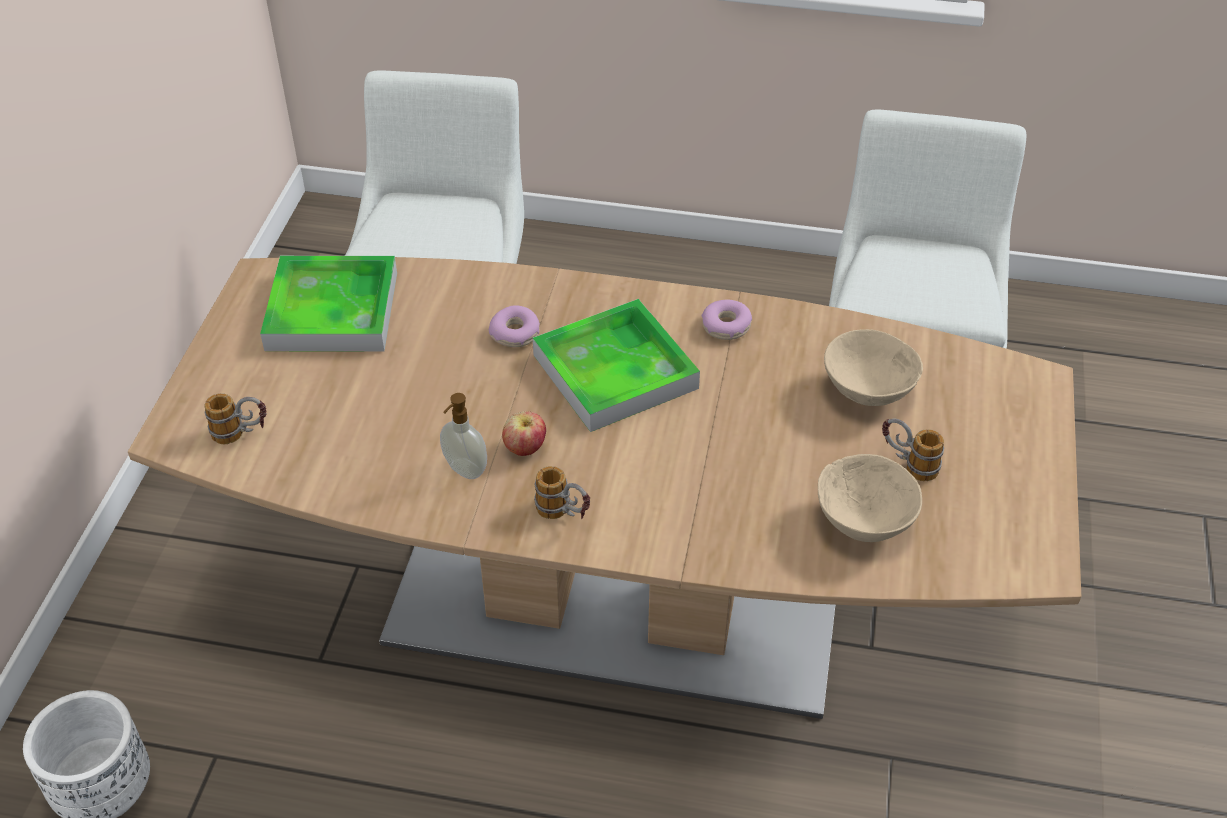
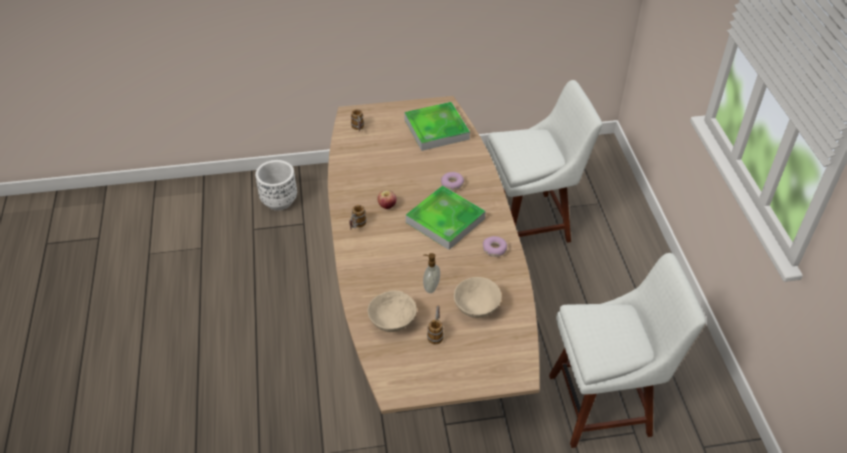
camera: 70 degrees right, 0 degrees up
(464, 470) = (367, 192): soap dispenser -> soap dispenser (430, 287)

